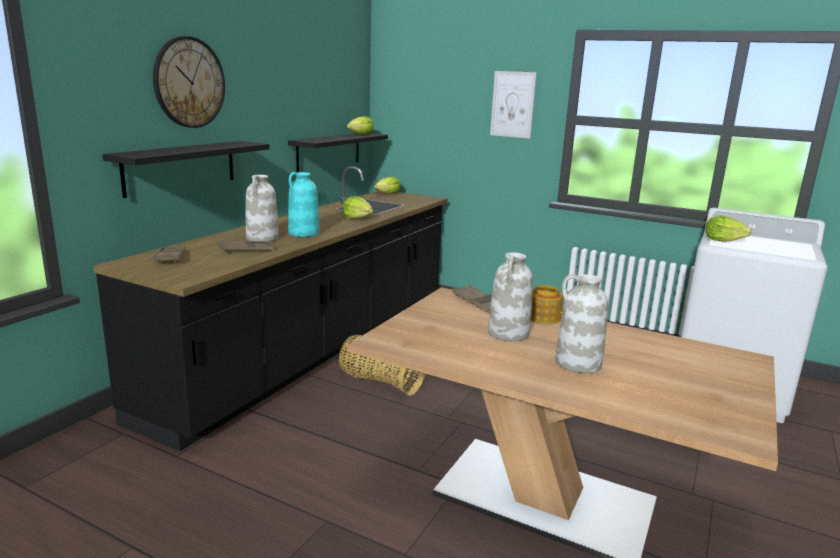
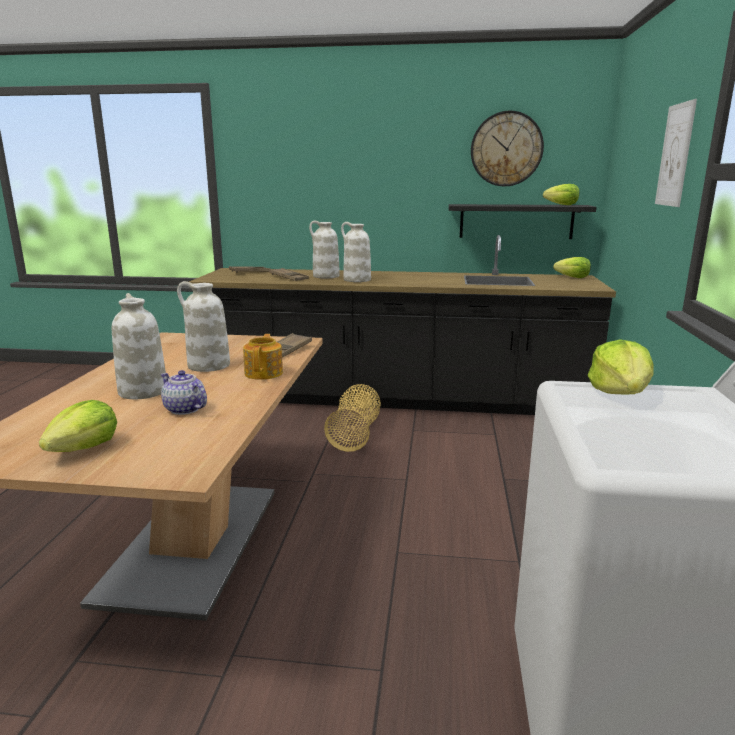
camera: 70 degrees right, 0 degrees up
(181, 167) = (320, 215): black shelf -> none
(189, 82) = (333, 149): wall clock -> wall clock (506, 149)
(303, 233) = (356, 280): turquoise vase -> white vase
(357, 218) = (441, 282): lettuce -> lettuce (84, 448)
(629, 351) = (185, 409): none -> teapot

